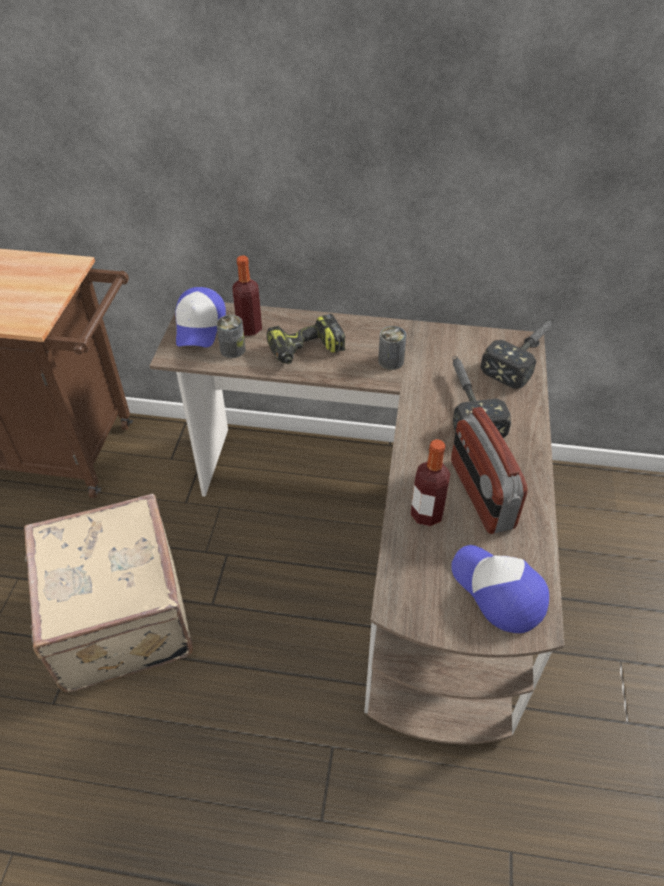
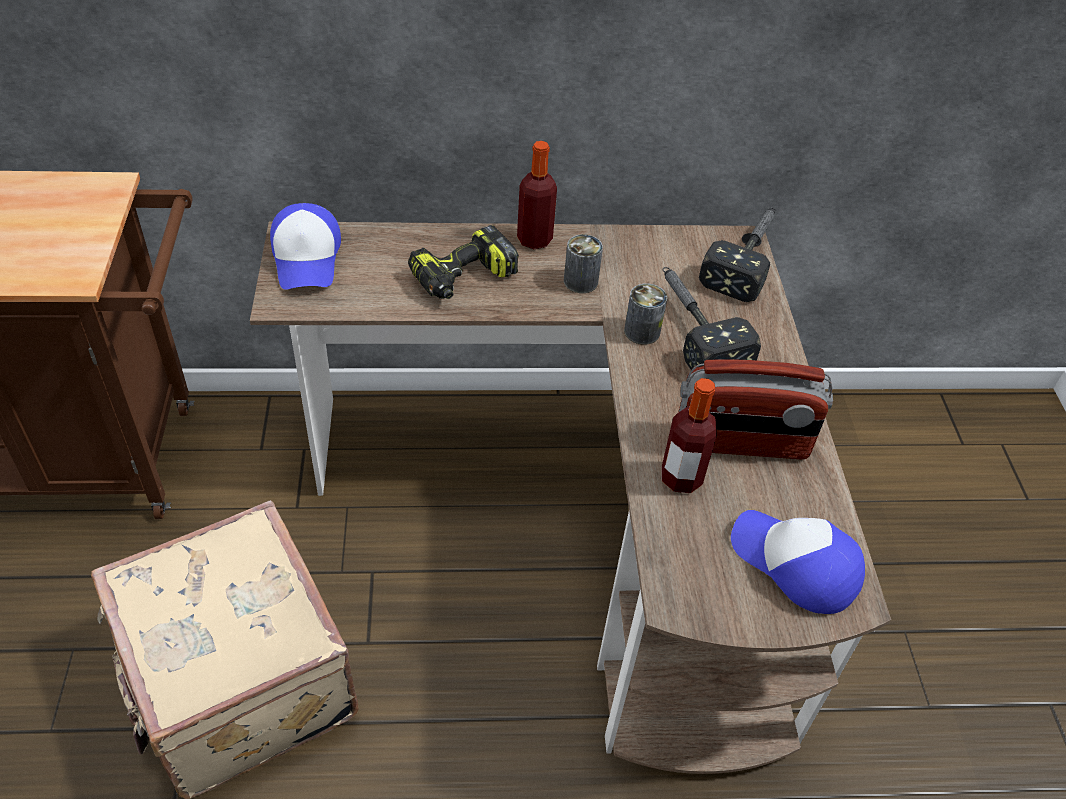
camera: 15 degrees left, 0 degrees up
(232, 349) = (362, 286): can -> can (642, 331)
(249, 329) = (378, 255): bottle -> bottle (534, 239)
(480, 494) = (741, 443): radio -> radio turned 60 degrees counterclockwise

